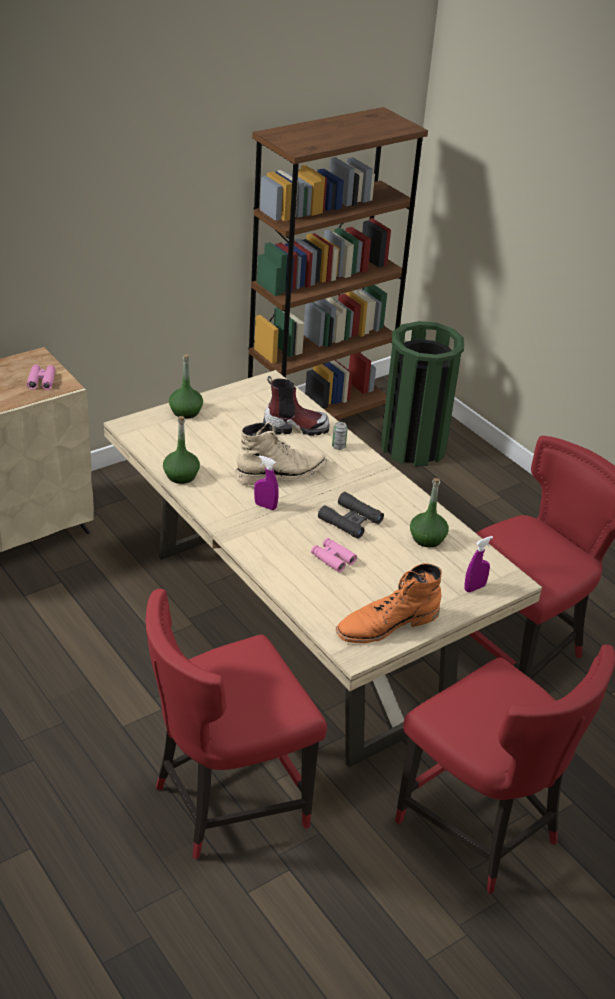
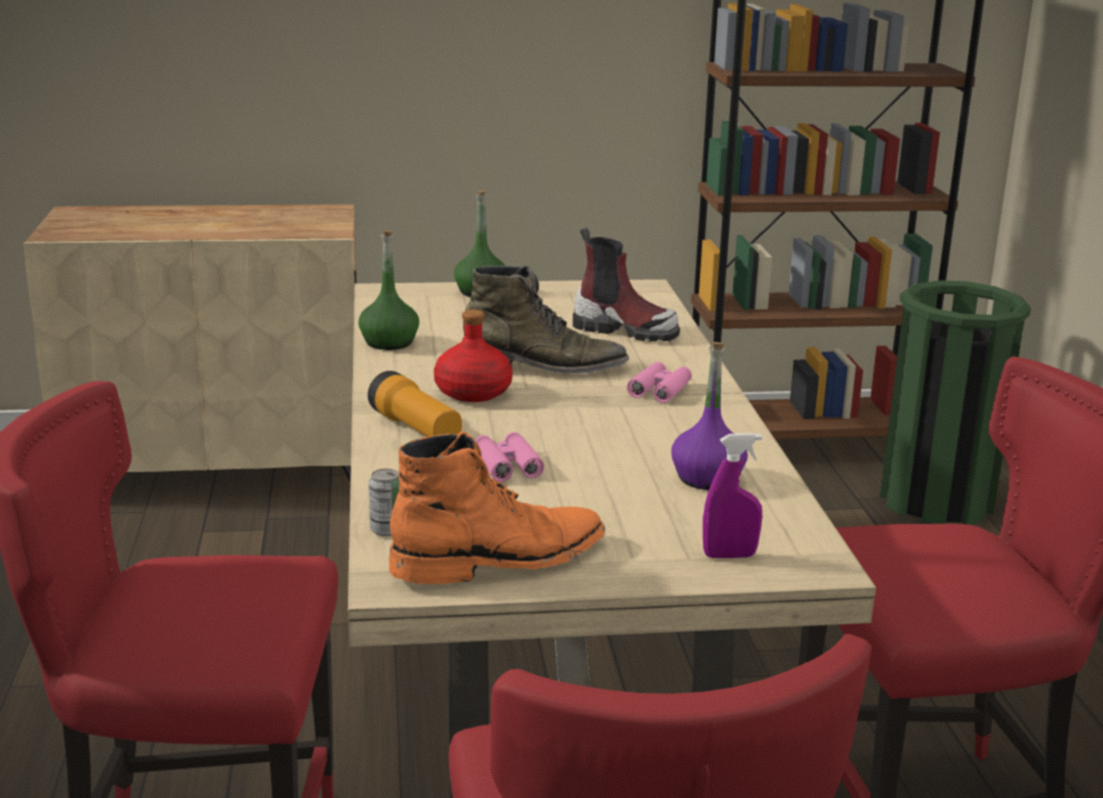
camera: 30 degrees right, 15 degrees down
(41, 381) = (307, 225): pink binoculars -> pink binoculars (660, 390)
(265, 506) = (473, 392): purple spray bottle -> red bottle
(265, 545) = (416, 429): none -> flashlight
(281, 473) = (544, 366): beige boot -> green boot
(338, 446) = (672, 358): can -> can (386, 530)
(350, 521) = (593, 432): black binoculars -> none
(386, 624) = (500, 561): orange boot -> orange boot turned 150 degrees clockwise
(427, 538) = (707, 478): green bottle -> purple bottle

